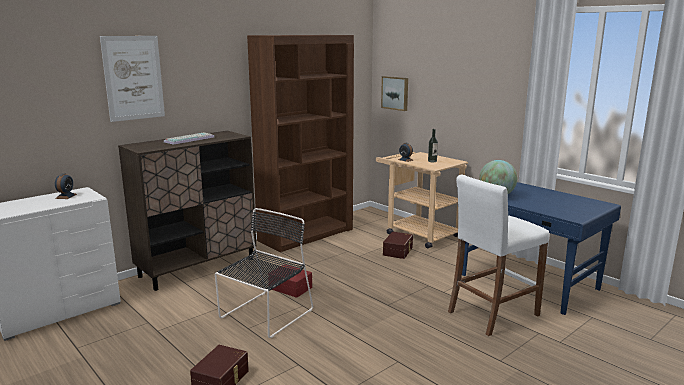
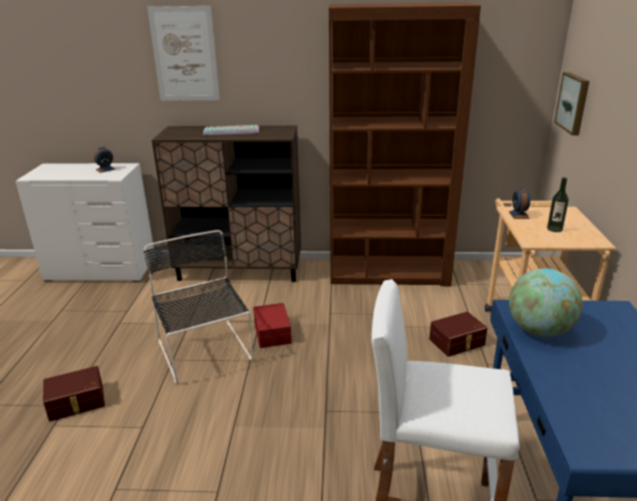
camera: 45 degrees right, 10 degrees up
(264, 315) = (205, 352): black chair -> black chair turned 105 degrees counterclockwise

